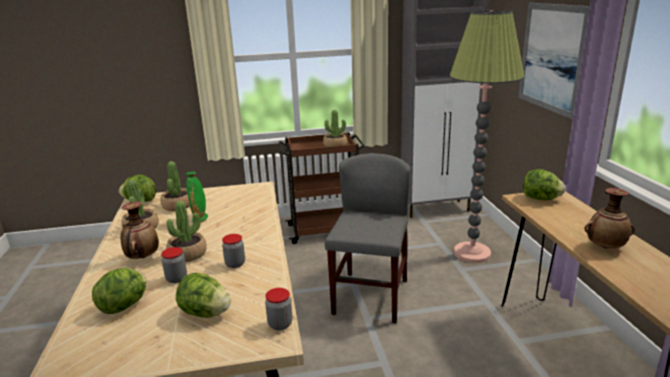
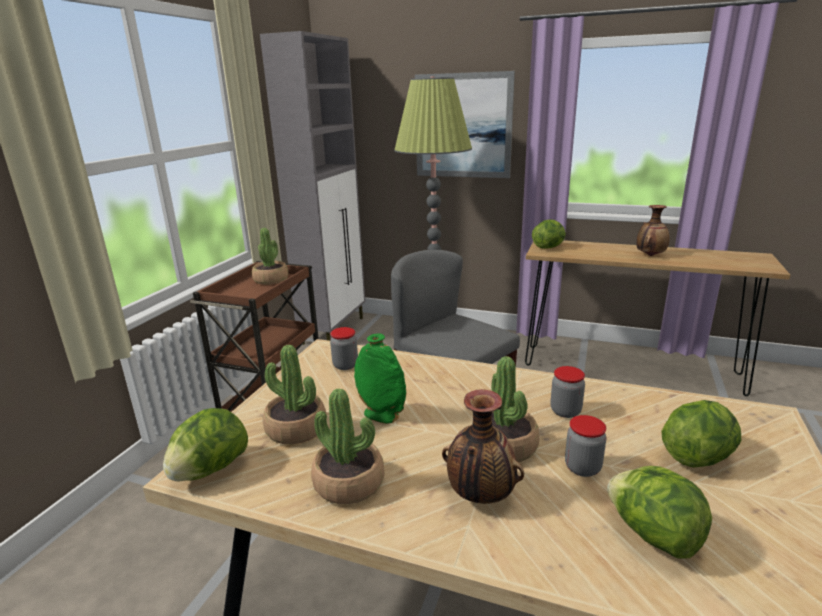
camera: 60 degrees left, 0 degrees up
(280, 324) = (734, 408): jar -> jar (345, 365)

